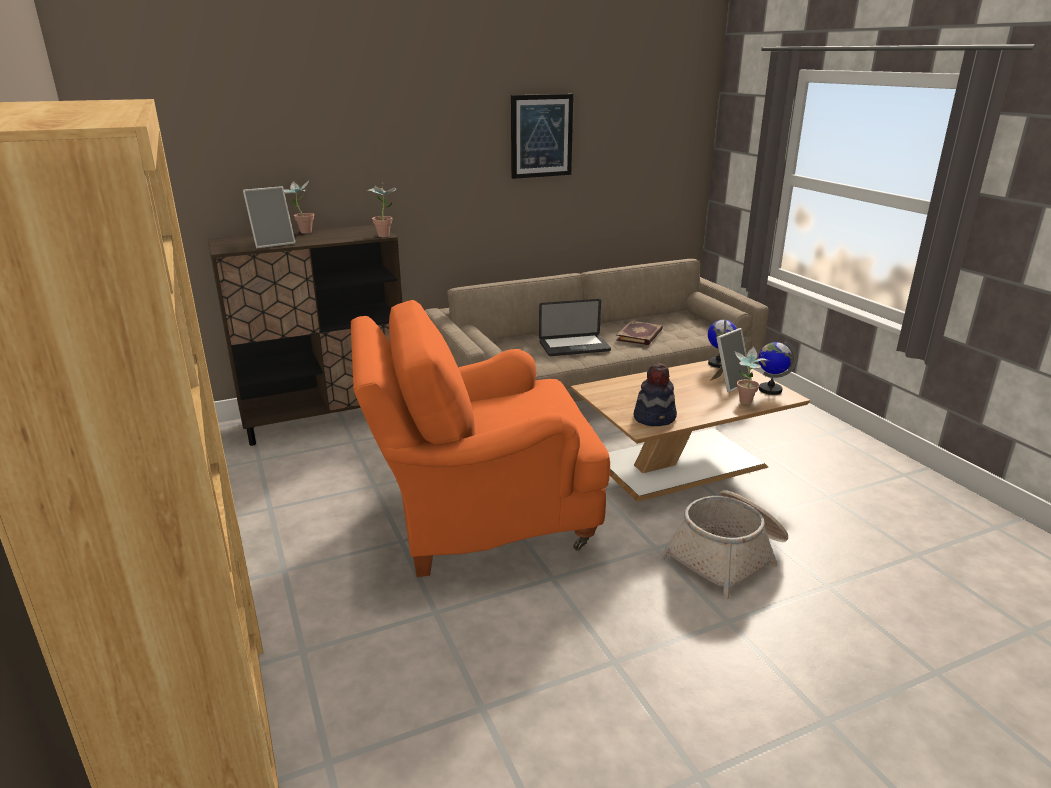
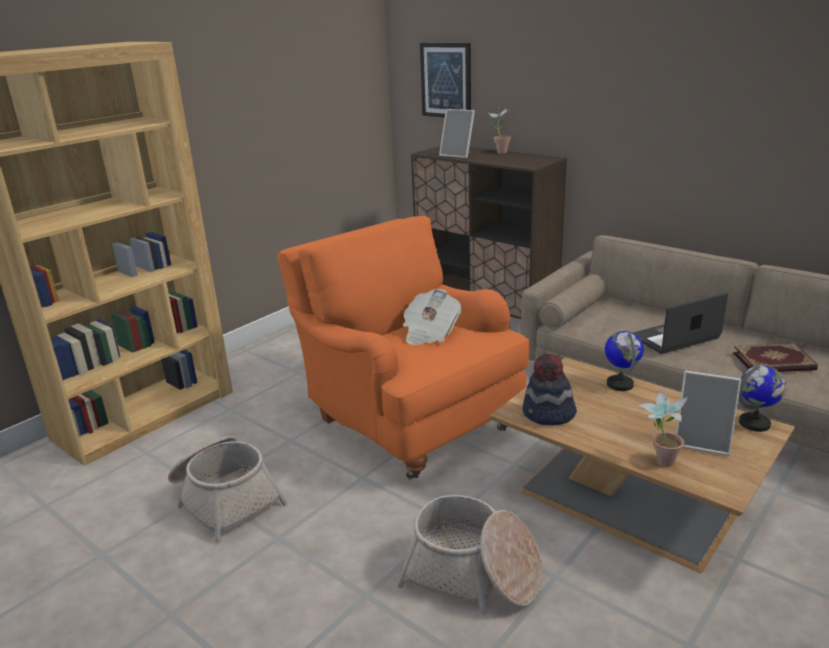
camera: 65 degrees right, 0 degrees up
(386, 235) = (534, 166): potted plant -> none
(508, 409) = (429, 333): none -> newspaper
(512, 692) = (225, 499): none -> basket
(541, 136) = (759, 89): picture -> picture (446, 80)
(574, 347) = (675, 338): laptop -> laptop turned 105 degrees clockwise
(770, 390) = (728, 474): globe -> globe (620, 384)

